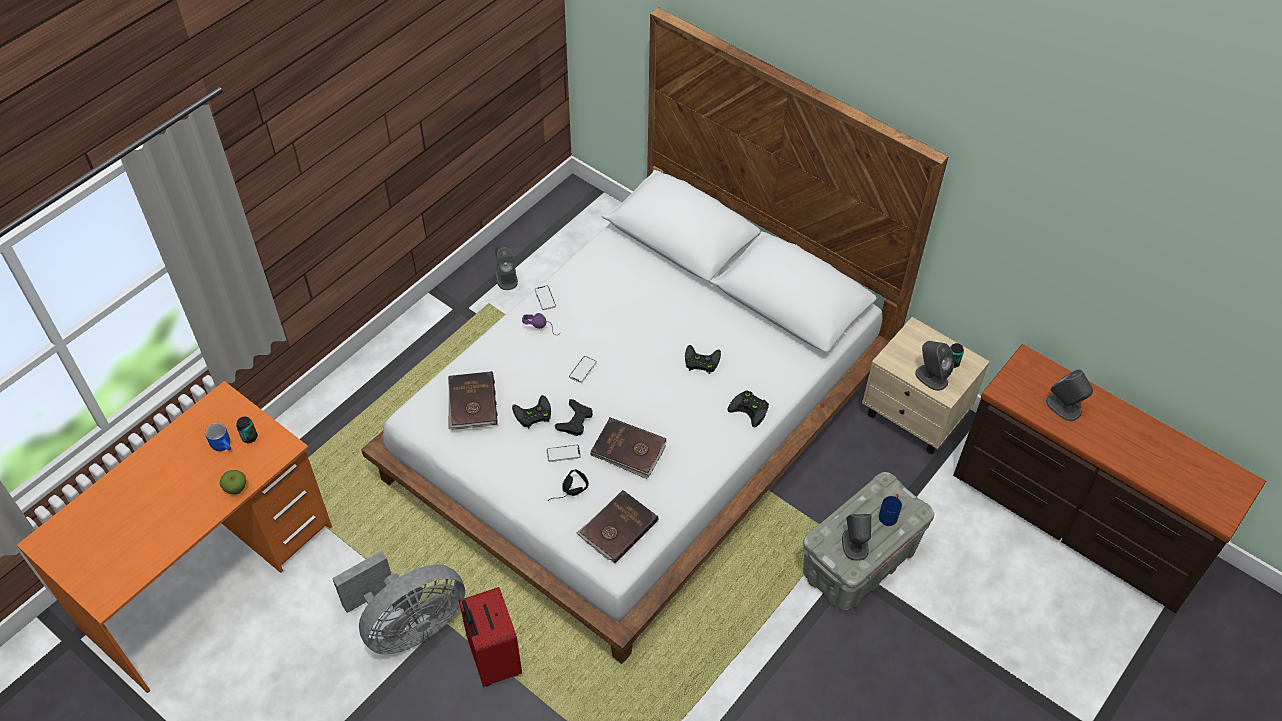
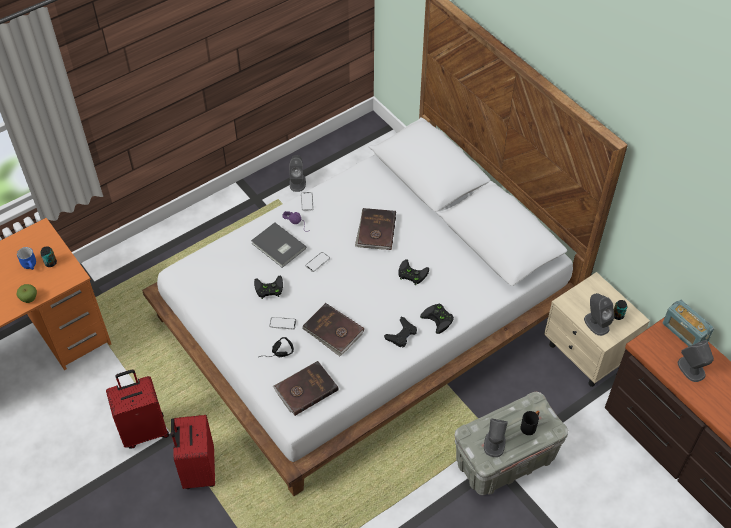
camera: 15 degrees right, 0 degrees up
(409, 626) = (144, 430): grey fan -> red suitcase
(471, 403) = (225, 271): brown book -> brown book (375, 231)
(528, 360) = (278, 247): none -> grey book
(575, 421) = (299, 300): black game controller -> black game controller (401, 335)
(889, 514) = (530, 426): blue mug -> black mug
(1043, 367) = (684, 333): none -> radio

